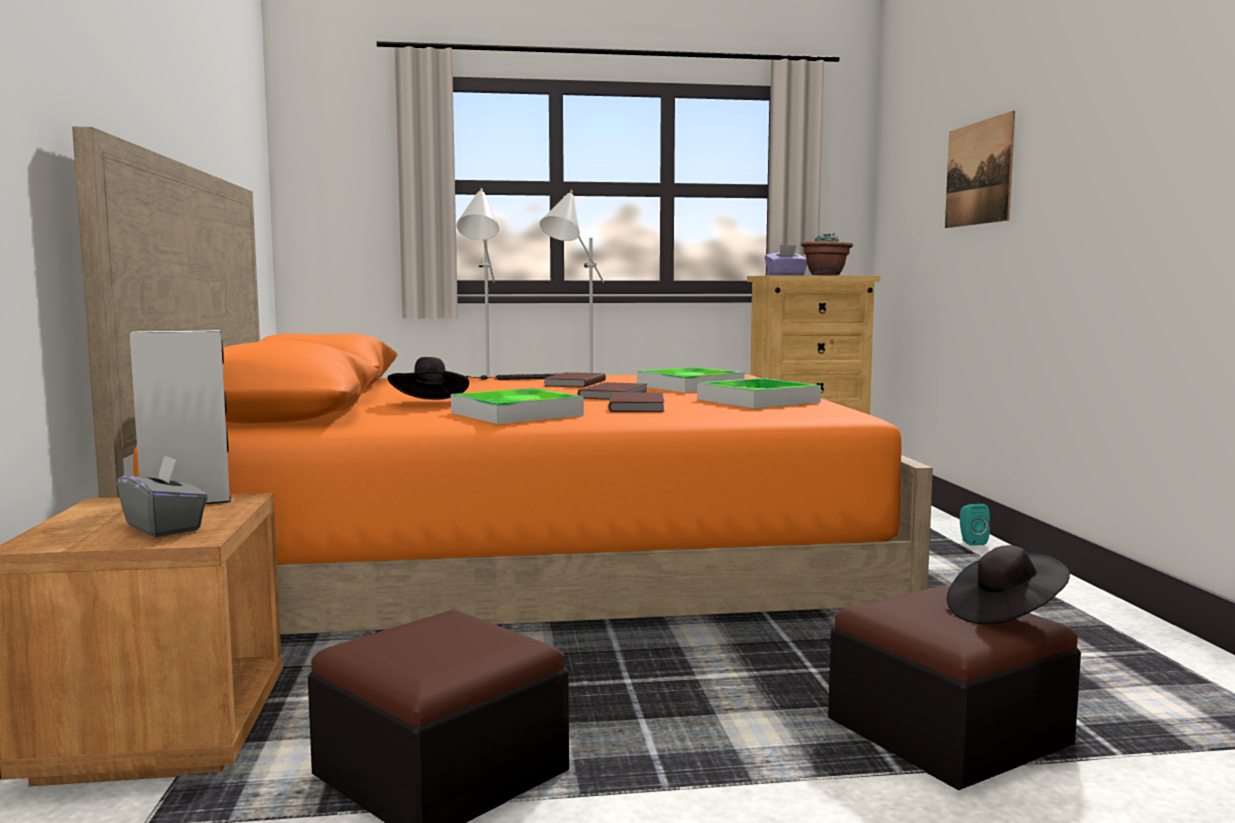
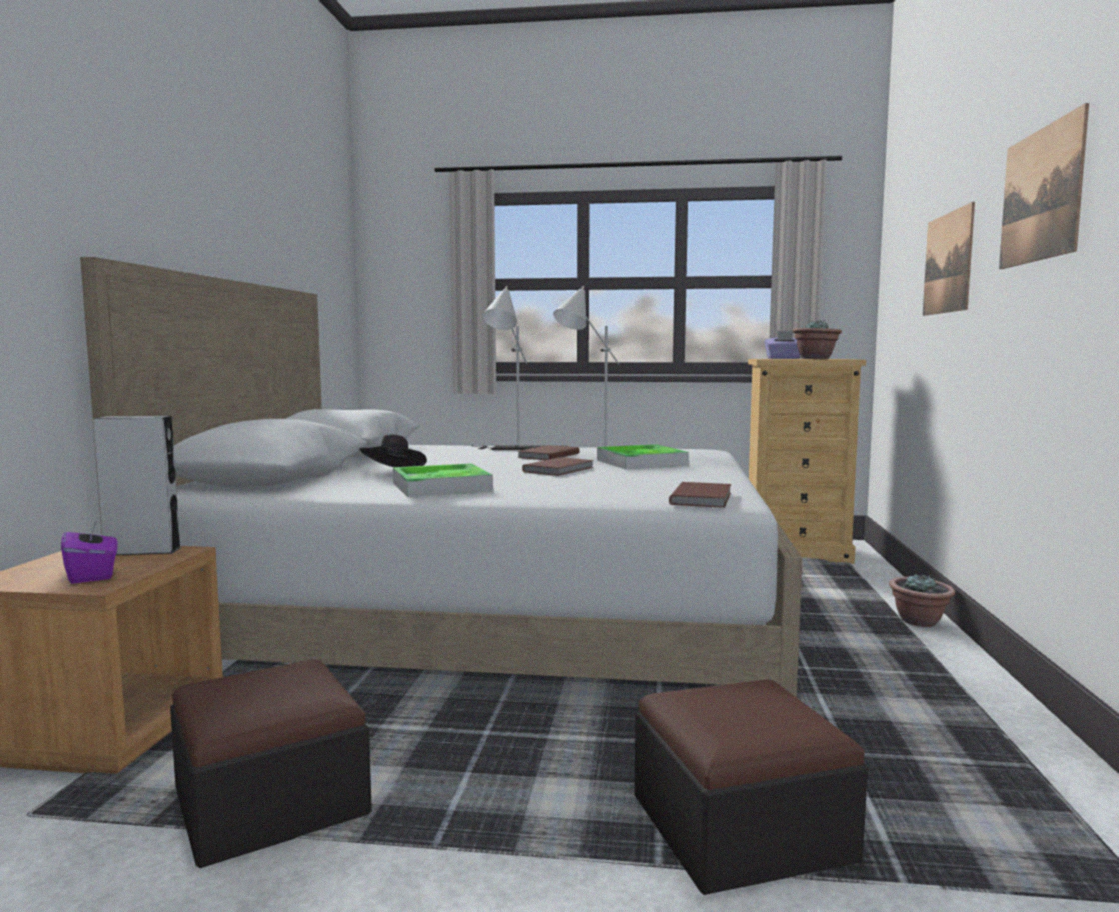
camera: 15 degrees right, 0 degrees up
(164, 528) = (92, 575): grey tissue box -> purple tissue box
(527, 570) = (489, 615): orange bed -> white bed
(638, 406) = (557, 483): brown book -> brown book (703, 498)
(758, 401) = (674, 481): tray -> none
(971, 542) = (919, 621): turquoise speaker -> potted plant
(1004, 614) = (795, 719): black hat -> none
(1105, 106) = (1040, 195): none -> picture

